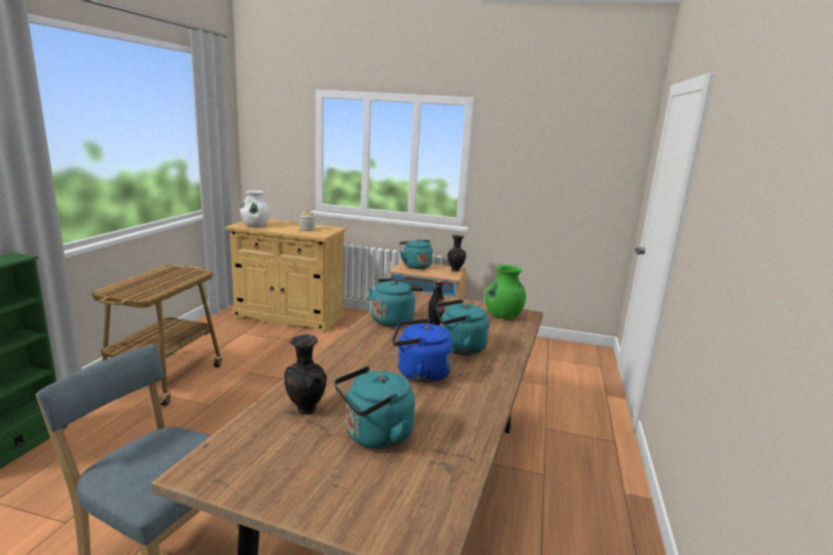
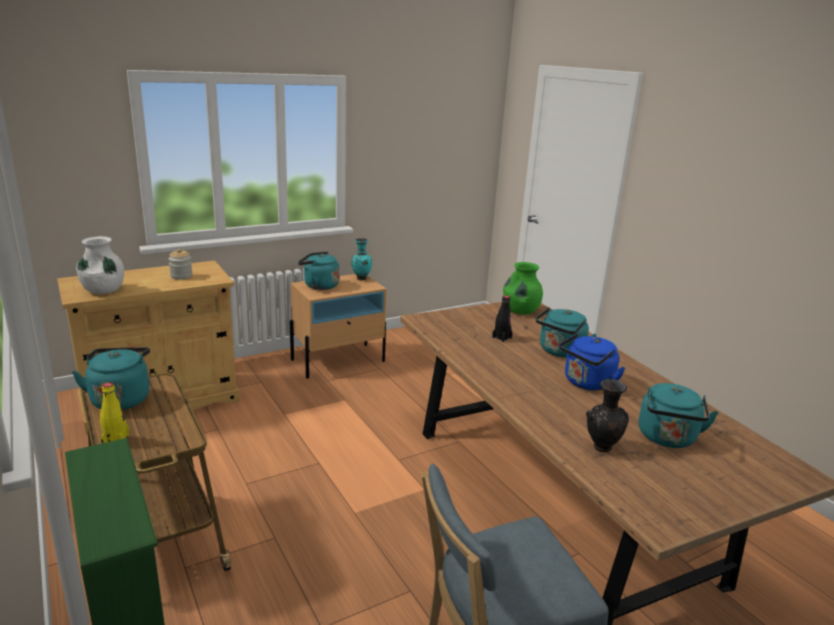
camera: 45 degrees left, 5 degrees up
(123, 285) = (116, 439): none -> yellow bottle
(393, 319) = (471, 348): turquoise kettle -> turquoise kettle (120, 398)
(455, 270) = (361, 278): black vase -> turquoise vase

